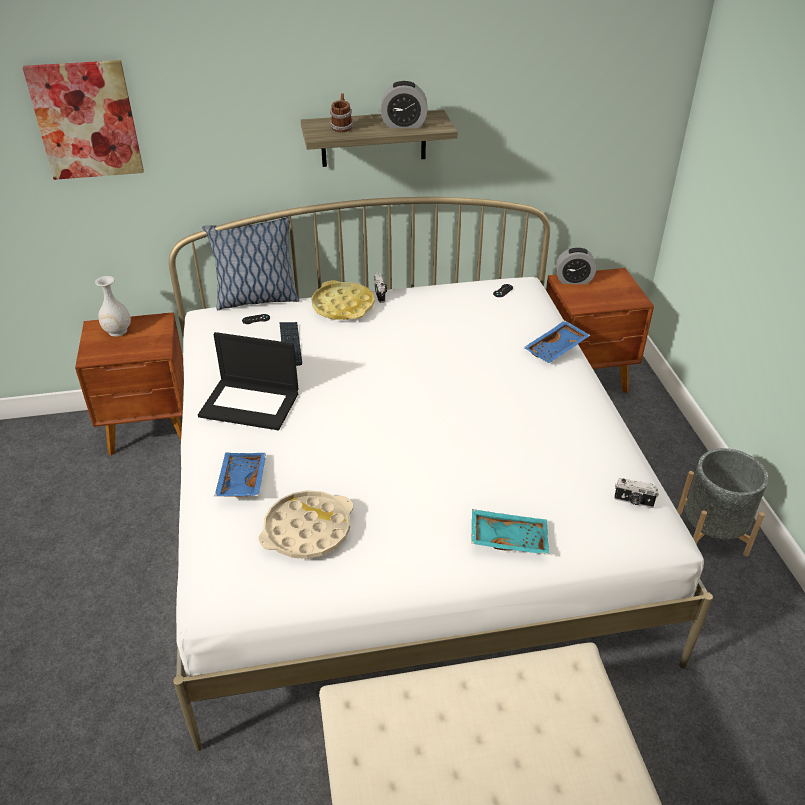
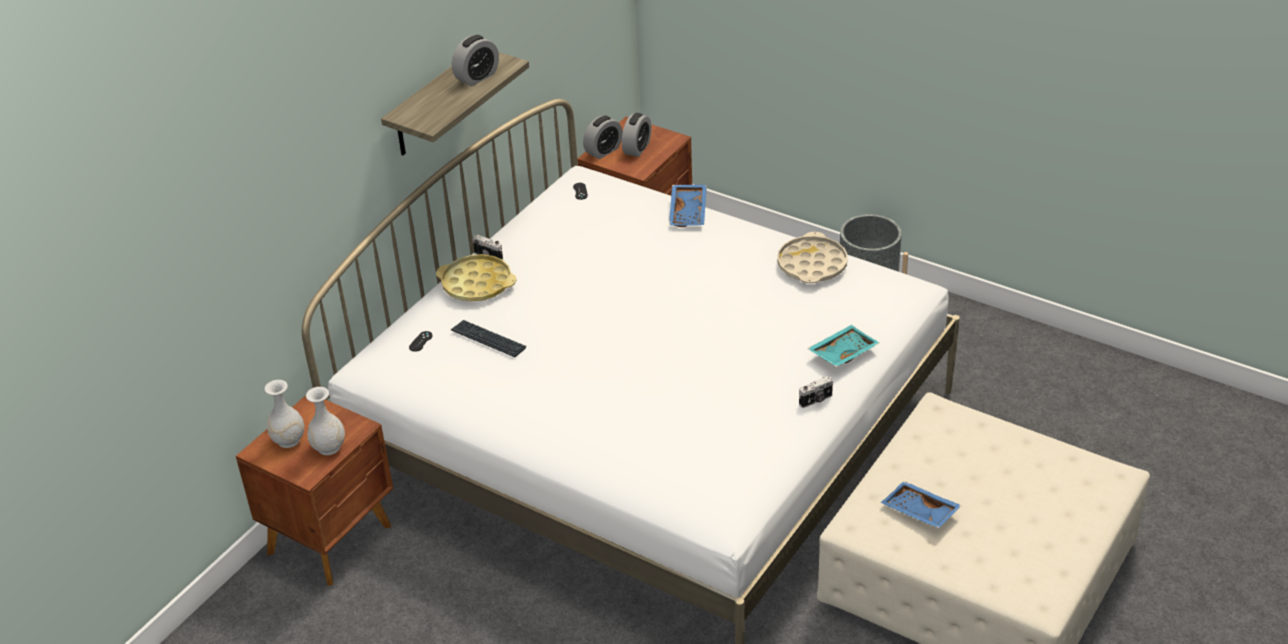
camera: 45 degrees left, 0 degrees up
(86, 120) = (220, 222): picture -> none
(126, 350) = (329, 447): none -> white vase
(241, 481) = (626, 448): blue tray -> blue tray (919, 512)
(251, 404) = (539, 399): laptop -> none
(256, 299) = (385, 328): pillow -> none
(307, 530) = (721, 440): beige tray -> beige tray (812, 265)
(341, 128) = (433, 107): mug -> none
(600, 291) = (637, 148): none -> alarm clock
(633, 501) = (878, 280): camera -> camera (816, 400)

